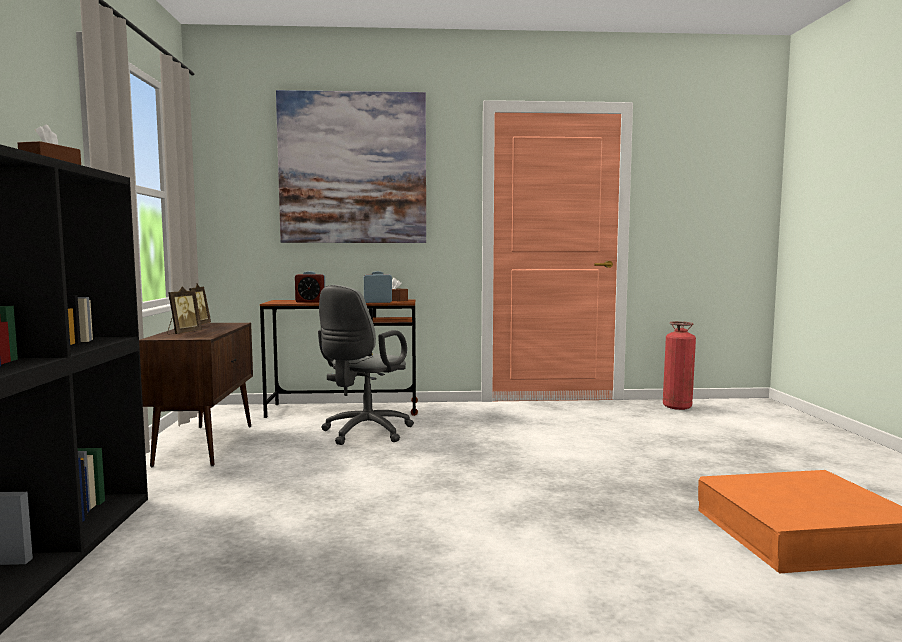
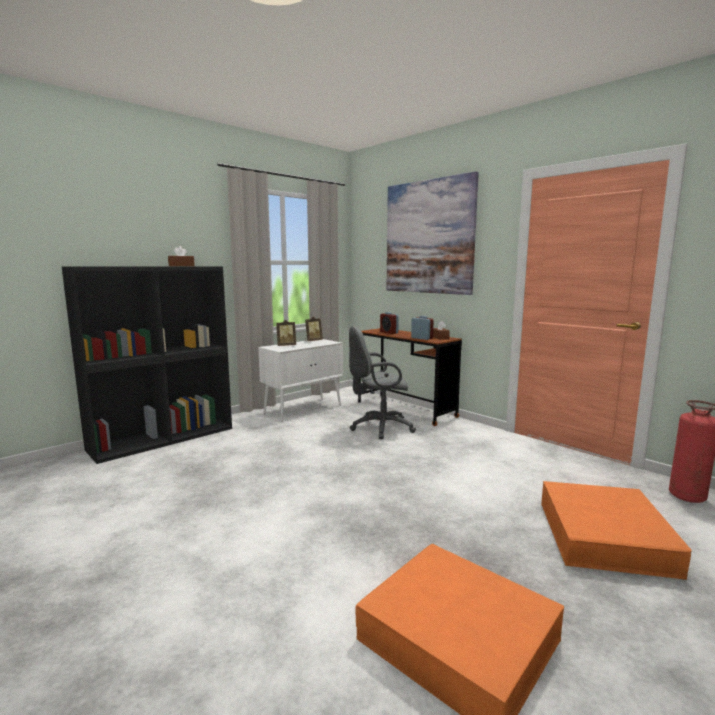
camera: 50 degrees right, 5 degrees up
(206, 444) = (303, 409): brown cabinet -> white cabinet
(704, 443) = (604, 536): none -> orange storage box

